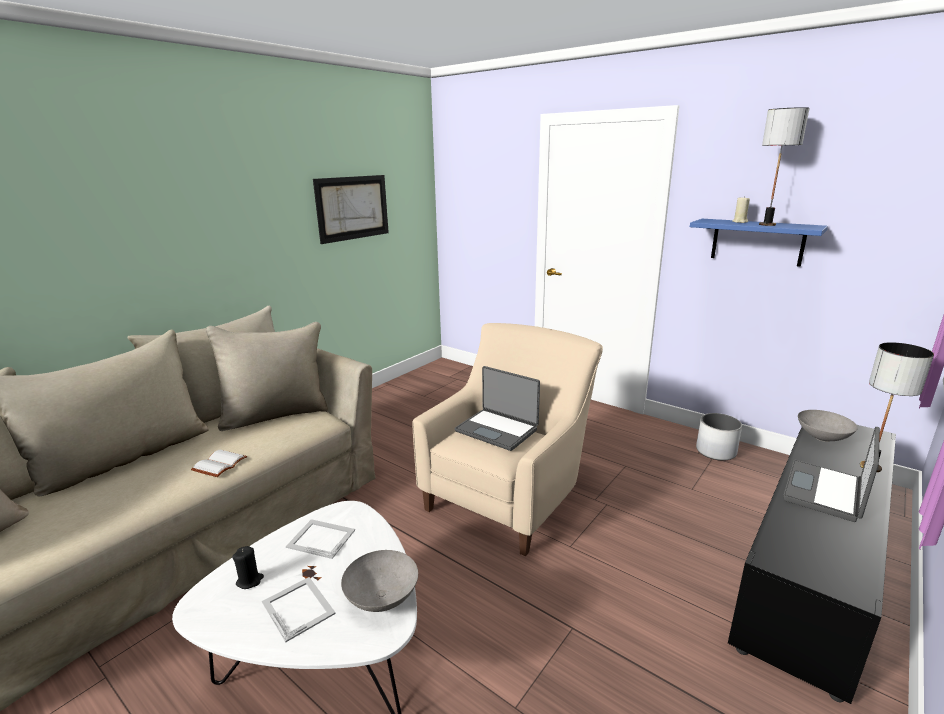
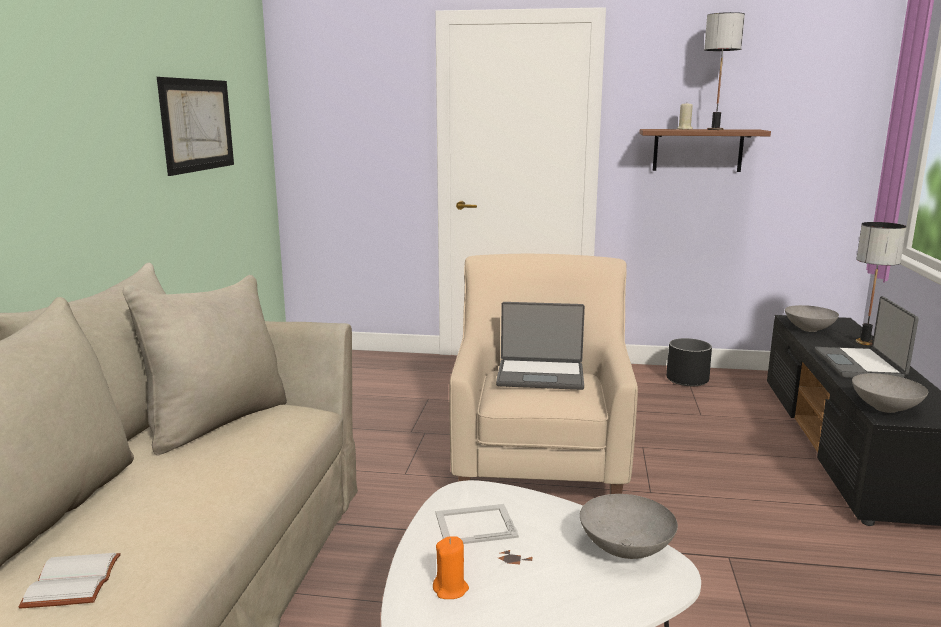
camera: 30 degrees left, 5 degrees down
(220, 465) = (226, 489): white book -> white book (75, 583)
(250, 581) = (451, 589): black candle -> orange candle
(298, 607) = (548, 589): picture frame -> none
(716, 452) = (687, 380): white planter -> black planter
(757, 242) = (697, 150): blue shelf -> brown shelf
(784, 549) = (886, 408): none -> grey bowl

